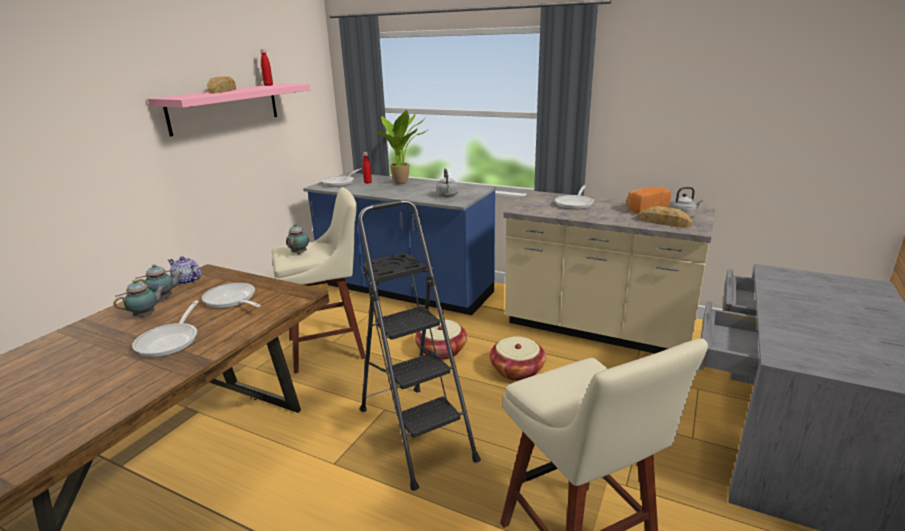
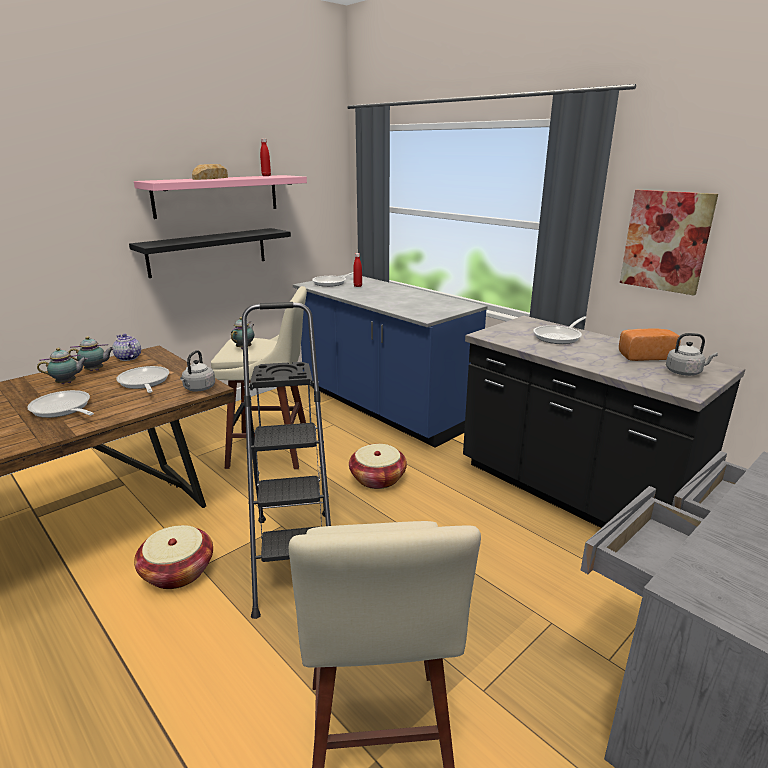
camera: 20 degrees right, 0 degrees up
(171, 340) = (63, 409): frying pan -> frying pan turned 105 degrees clockwise
(222, 165) = (208, 252): none -> black shelf
(403, 182) = (392, 290): potted plant -> none
(447, 196) = (423, 309): grey kettle -> grey kettle (198, 389)
(517, 370) = (444, 519): basket -> basket (178, 572)
(597, 329) = (571, 495): beige counter -> black counter
(641, 120) = (666, 241): none -> picture
(663, 222) = (651, 375): bread -> none

